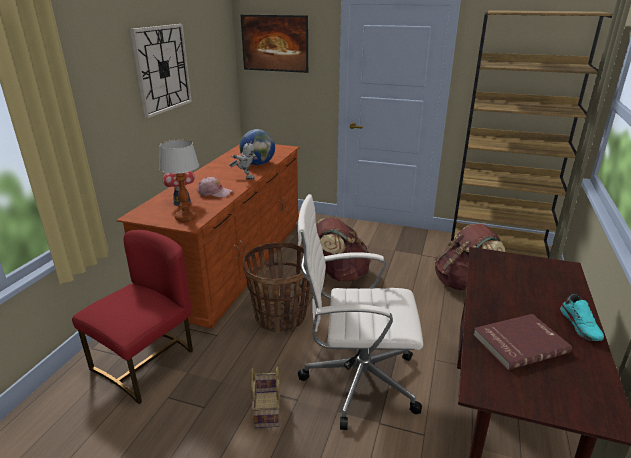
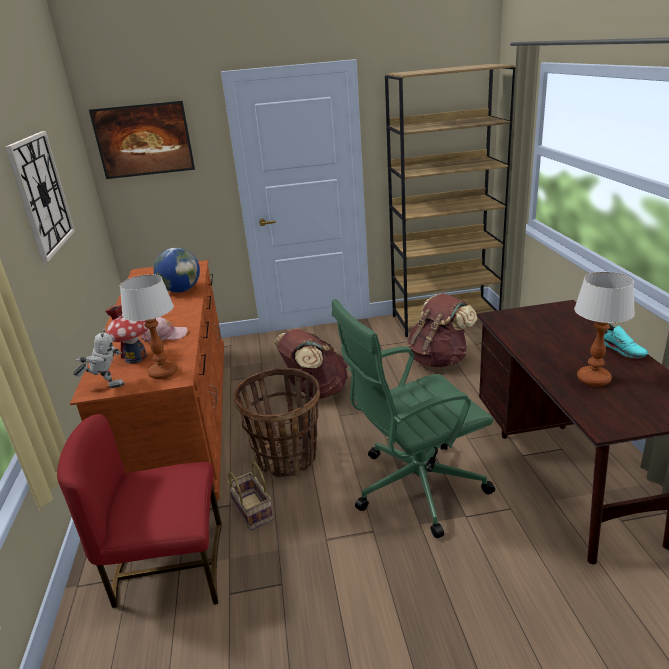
camera: 25 degrees left, 0 degrees up
(147, 362) = (169, 569): red chair -> red chair turned 105 degrees counterclockwise
(245, 177) = (183, 309): toy robot -> toy robot (106, 385)
(266, 408) = (349, 554): basket -> basket (251, 511)
(357, 380) = (415, 487): white office chair -> green office chair
(519, 342) = (593, 379): red book -> table lamp

